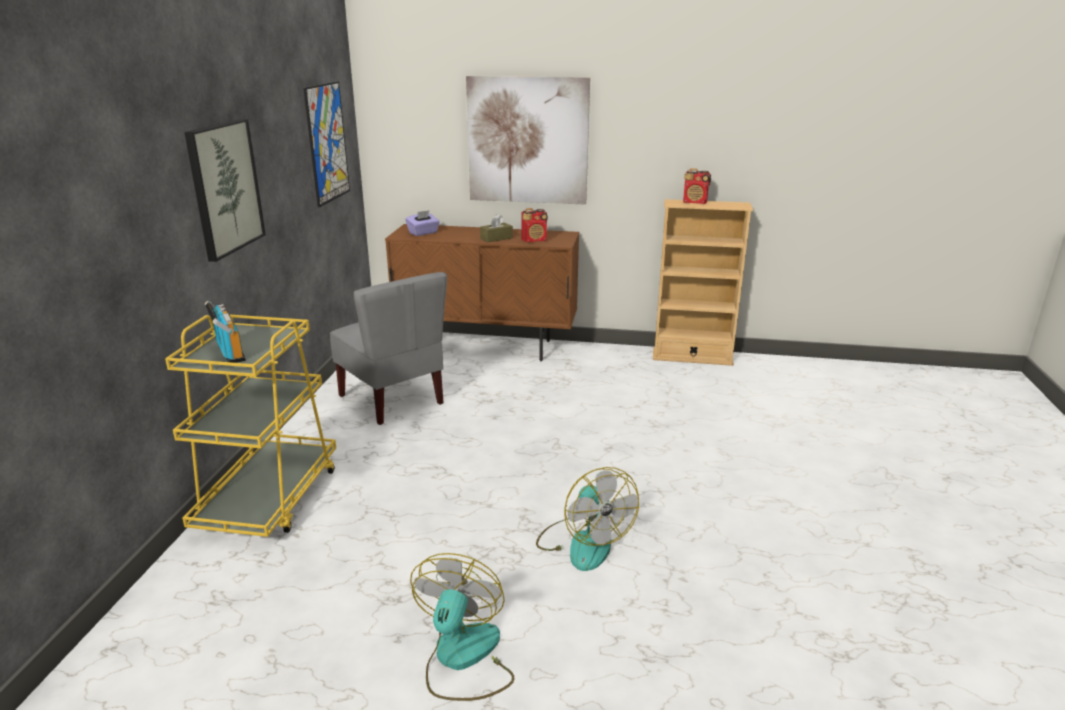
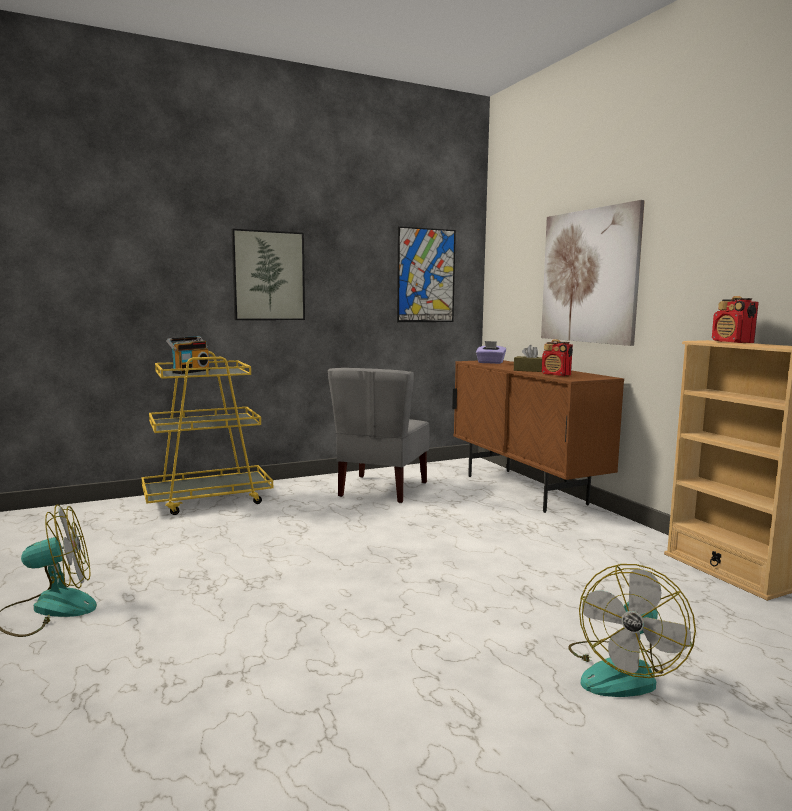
camera: 55 degrees right, 15 degrees down
(583, 542) = (250, 612): fan -> fan (623, 672)

